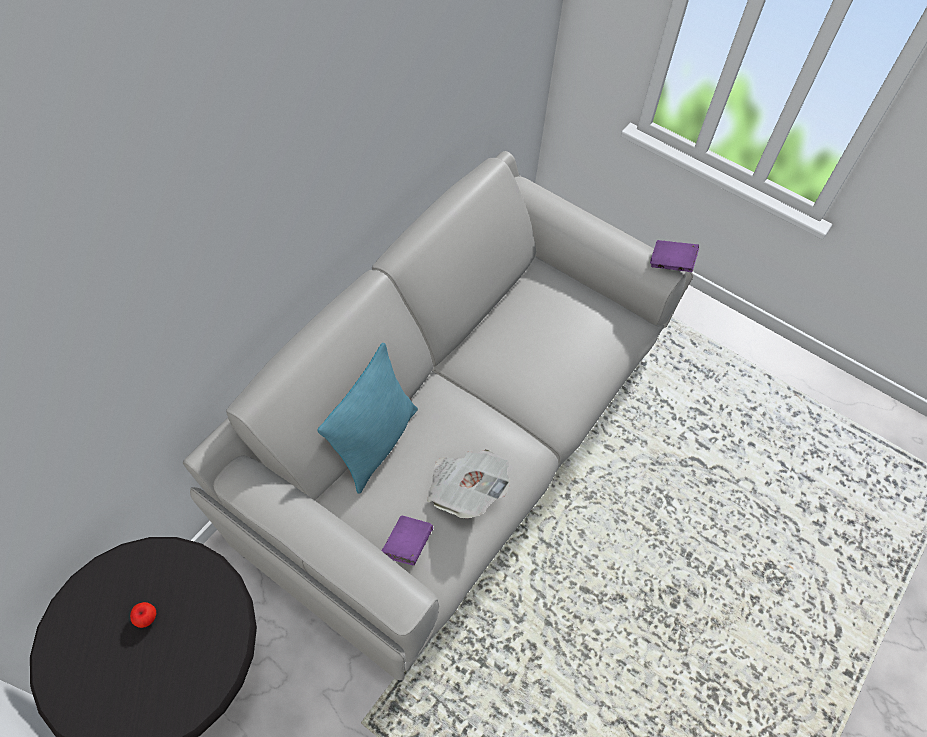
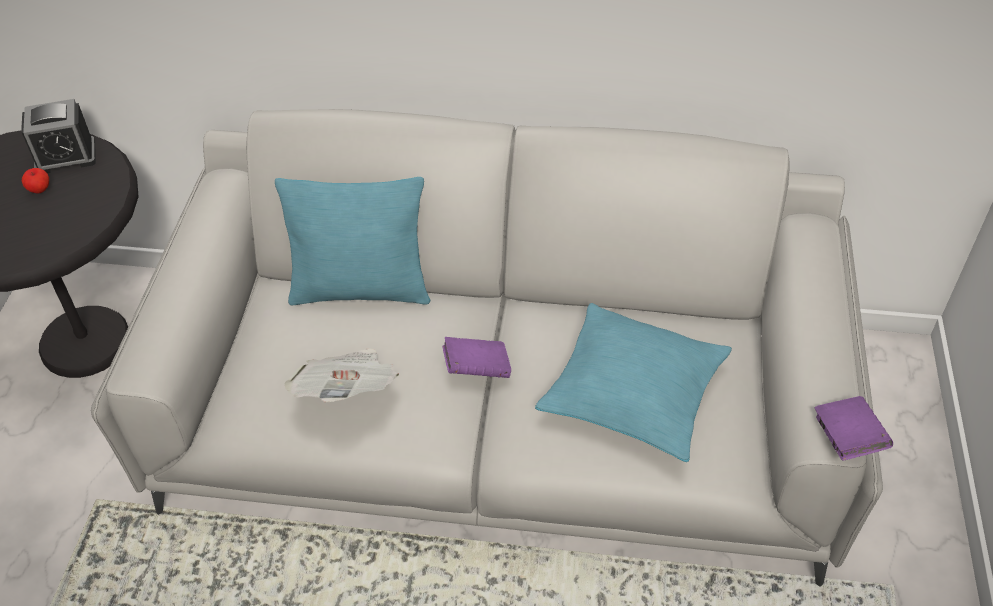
camera: 65 degrees right, 10 degrees down
(118, 584) = (65, 156): none -> alarm clock
(407, 545) = (247, 372): purple book -> purple book (477, 368)
(557, 340) = (633, 392): none -> turquoise pillow

